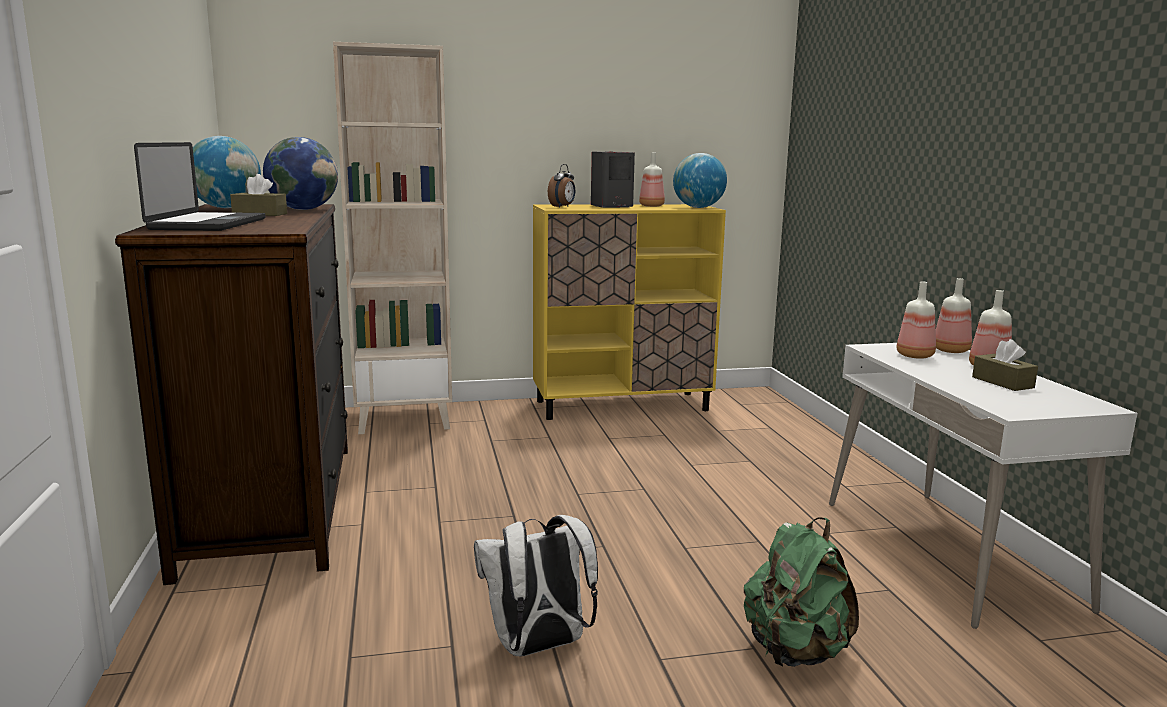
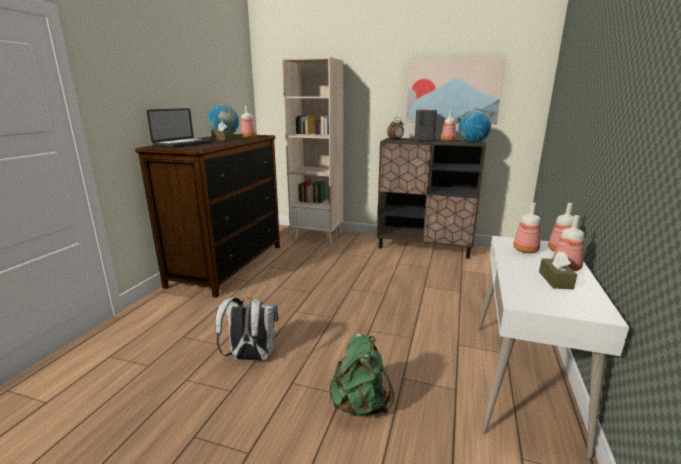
camera: 30 degrees right, 5 degrees up
(303, 209) = (249, 138): globe -> bottle
(622, 406) = (424, 247): yellow cabinet -> brown cabinet
(643, 121) = (452, 92): none -> picture

